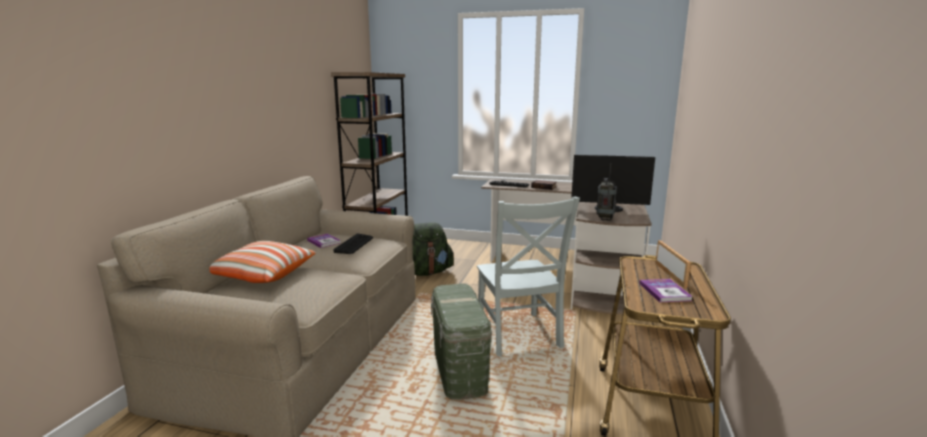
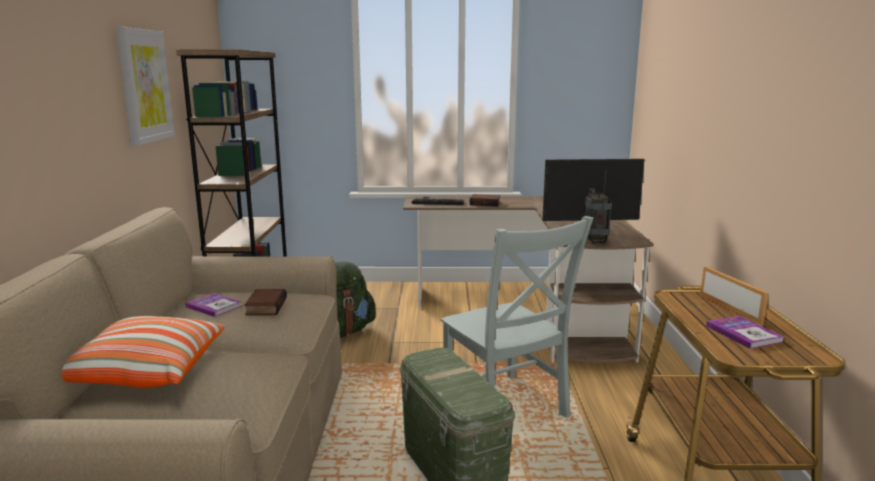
camera: 15 degrees left, 0 degrees up
(304, 96) = (145, 86): none -> picture
(354, 244) = (265, 306): keyboard -> book

